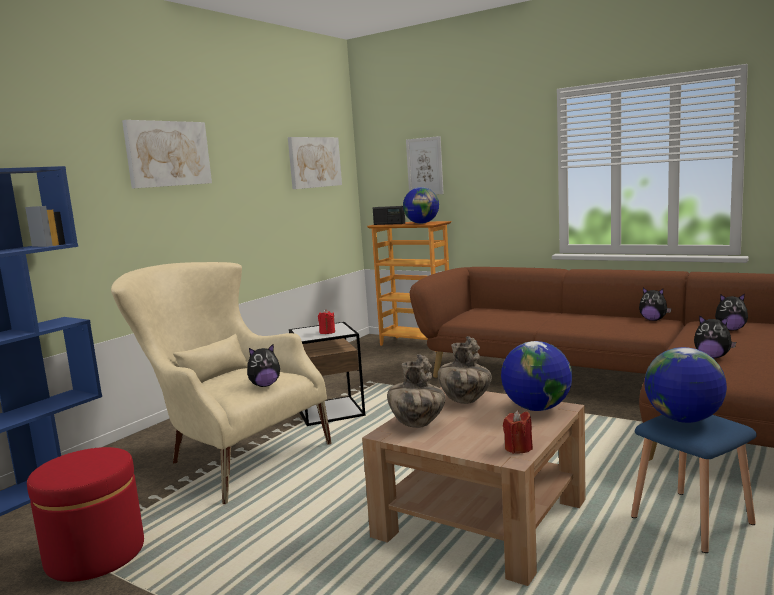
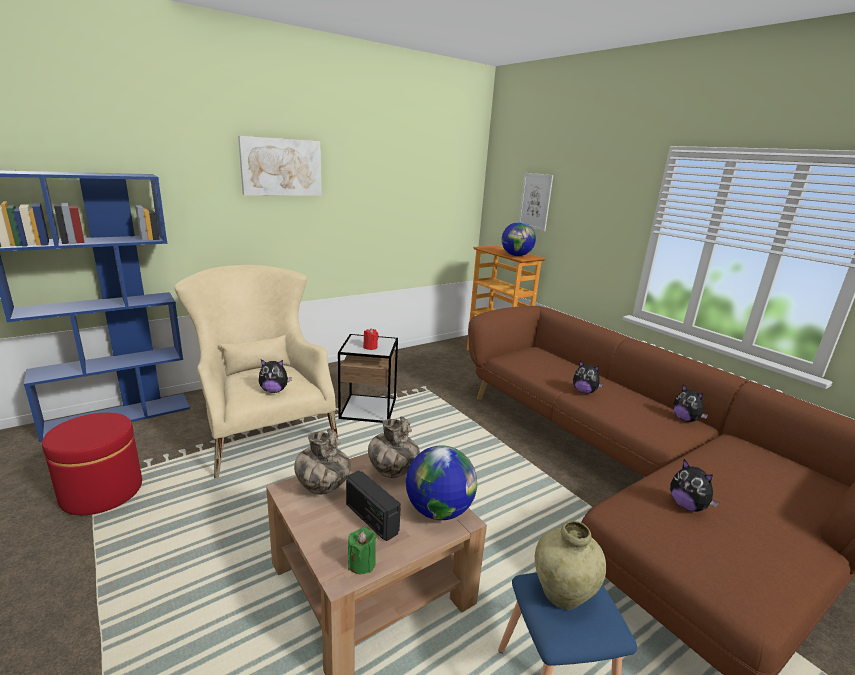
camera: 20 degrees right, 10 degrees up
(314, 162) = (436, 183): picture -> none
(389, 224) = (492, 249): radio -> radio (371, 519)
(518, 448) = (361, 563): red candle -> green candle
(683, 420) = (562, 594): globe -> beige vase
(730, 329) = (753, 467): plush toy -> plush toy (584, 391)

